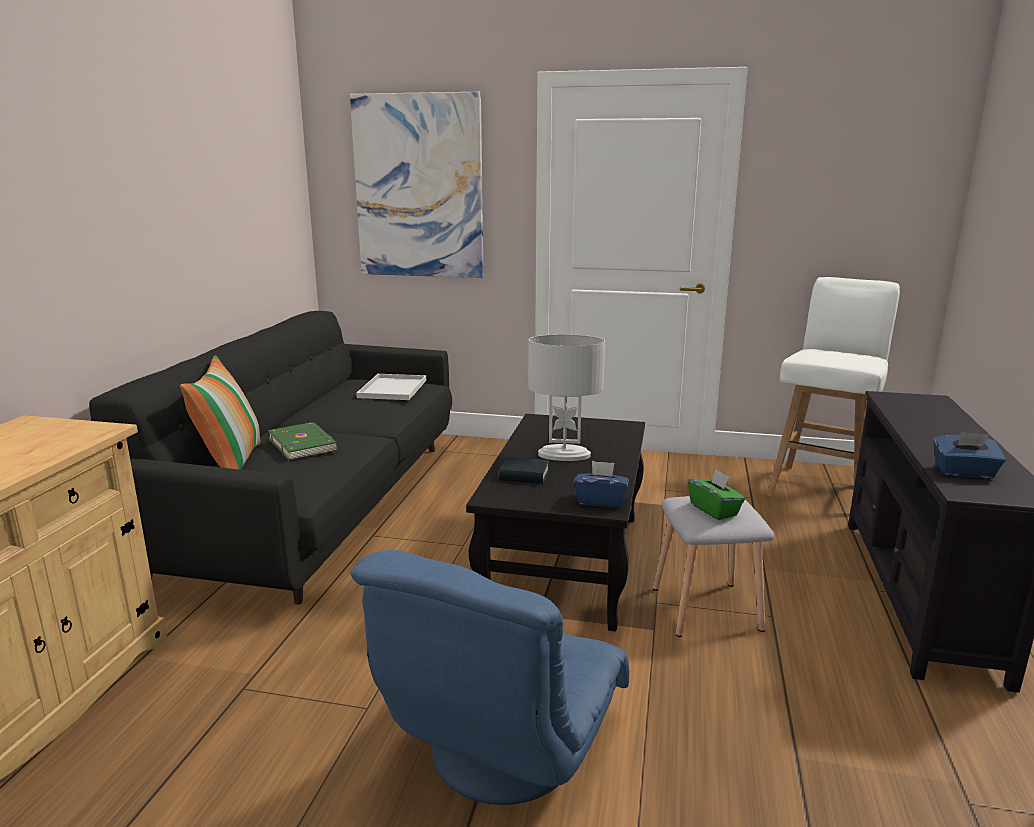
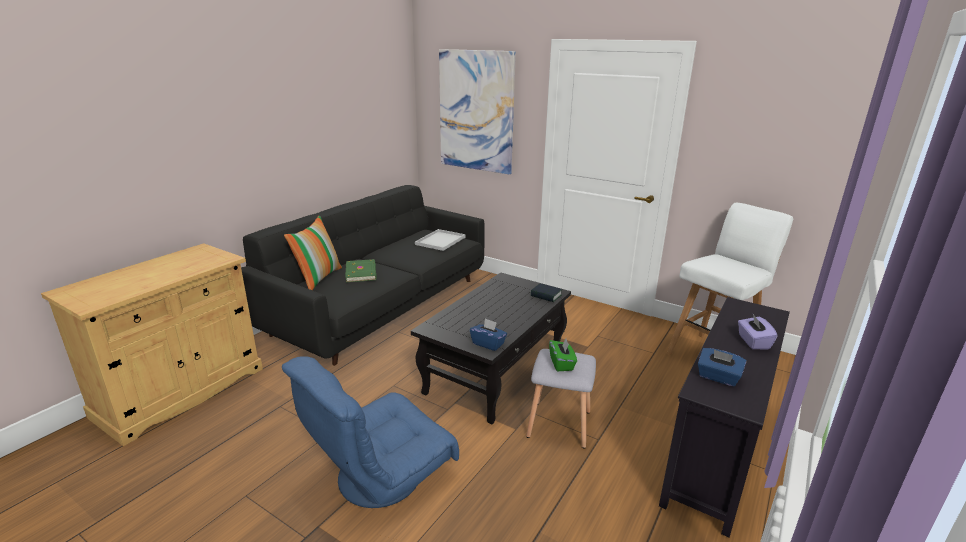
camera: 20 degrees right, 5 degrees up
(524, 476) = (459, 317): book -> book (546, 295)
(564, 455) = (495, 307): white table lamp -> none
(952, 430) = (753, 342): none -> purple tissue box

